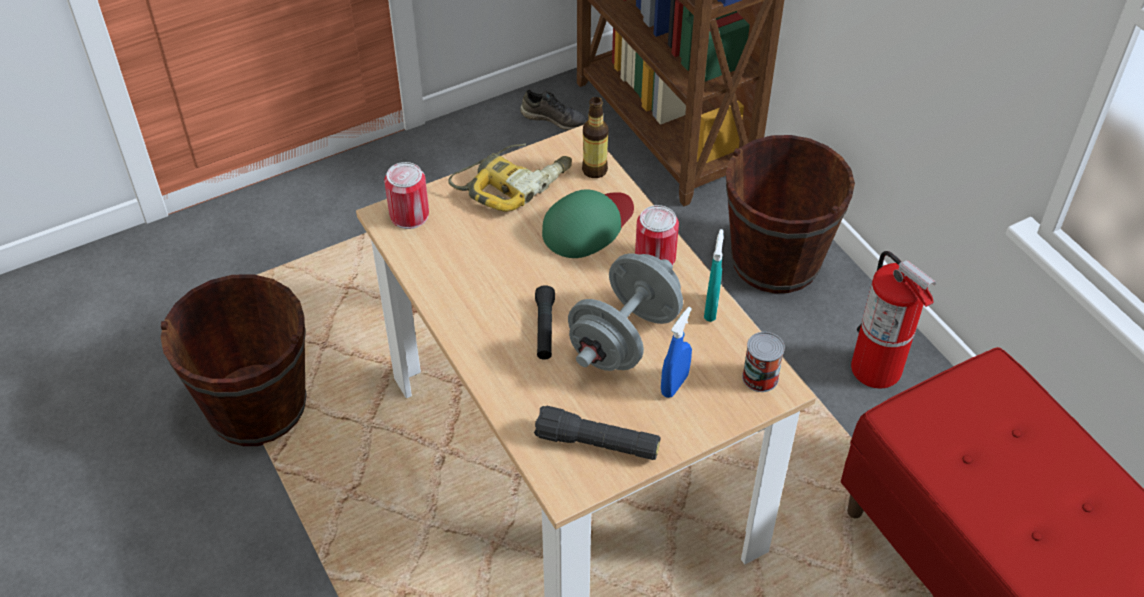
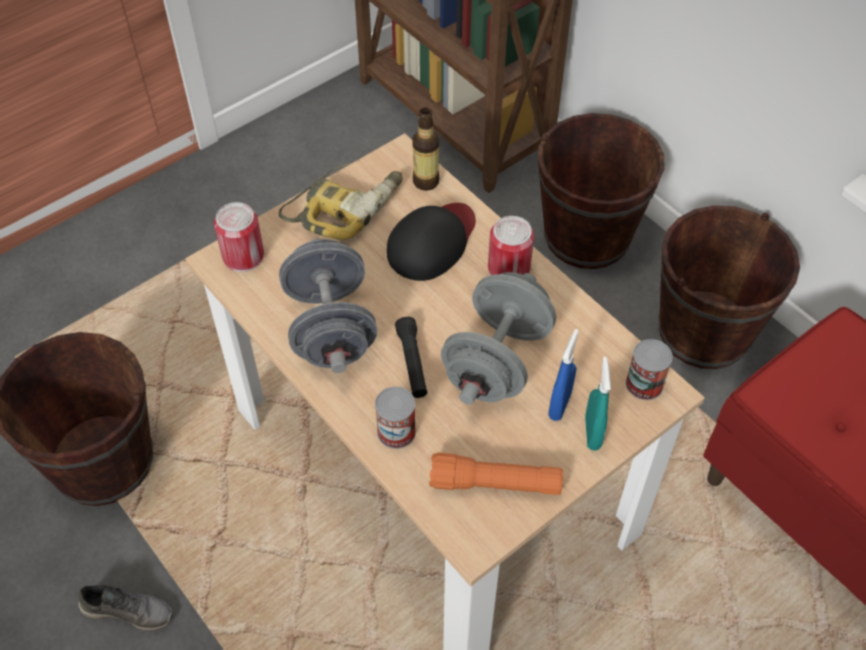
camera: 10 degrees left, 5 degrees up
(476, 288) = (330, 328): none -> grey dumbbell
(516, 386) = (396, 432): none -> can
(554, 119) = (346, 120): grey shoe -> grey shoe (128, 610)
(588, 225) = (432, 242): green cap -> black cap
(597, 444) = (495, 484): black flashlight -> orange flashlight
(711, 308) = (577, 316): turquoise spray bottle -> turquoise spray bottle (592, 433)
(877, 369) = (704, 331): fire extinguisher -> brown bucket

